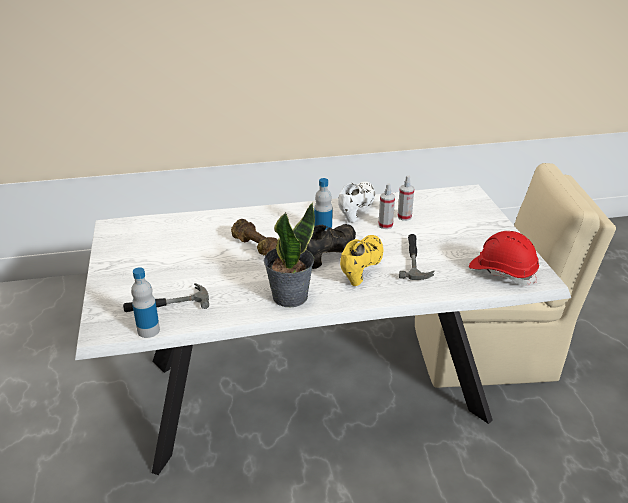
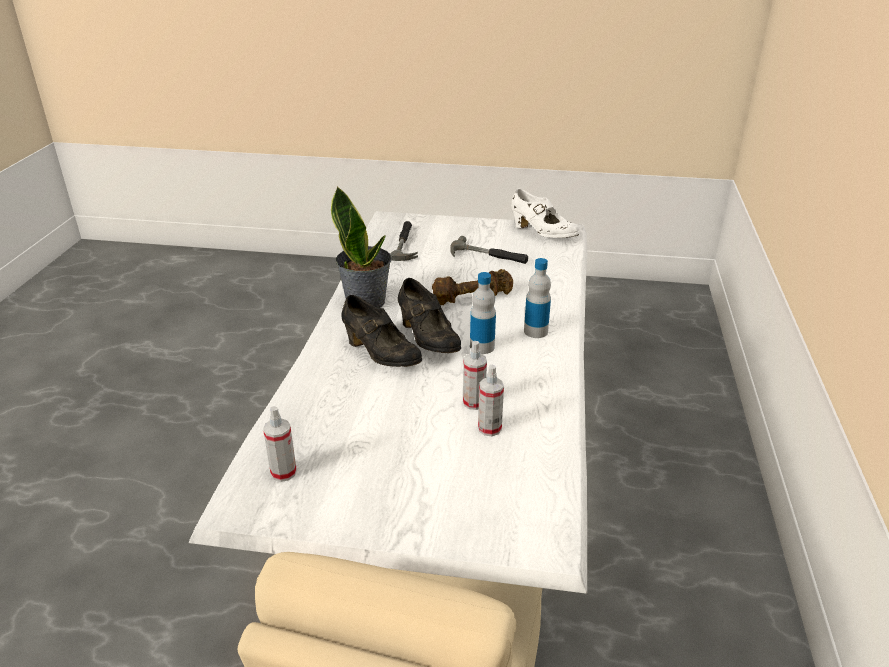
camera: 110 degrees right, 0 degrees up
(148, 330) = (372, 235): bottle -> bottle (535, 331)
(356, 210) = (532, 388): white shoe -> white shoe (542, 234)
(361, 269) = (381, 355): yellow shoe -> black shoe
(415, 259) = (371, 402): hammer -> hammer (488, 256)
(502, 271) = (283, 472): red hard hat -> spray bottle

